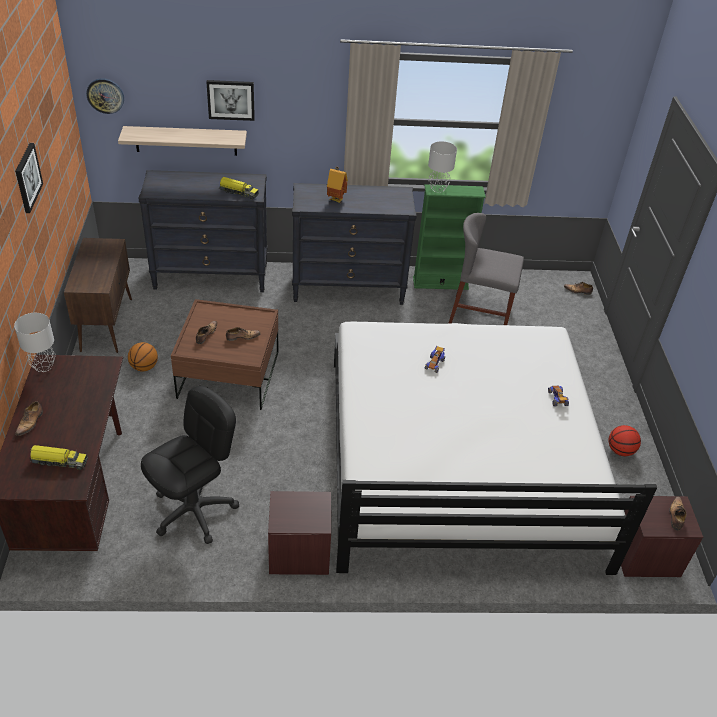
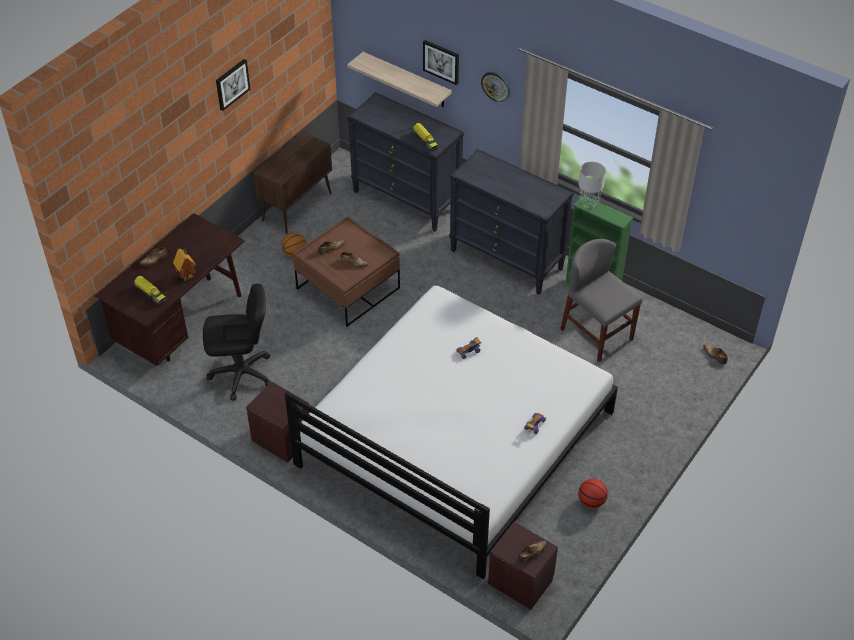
camera: 40 degrees right, 5 degrees up
(43, 366) = (192, 223): grey table lamp -> none
(105, 95) = (353, 24): wall clock -> wall clock (496, 86)
(336, 199) = (496, 178): toy house -> toy house (187, 276)

